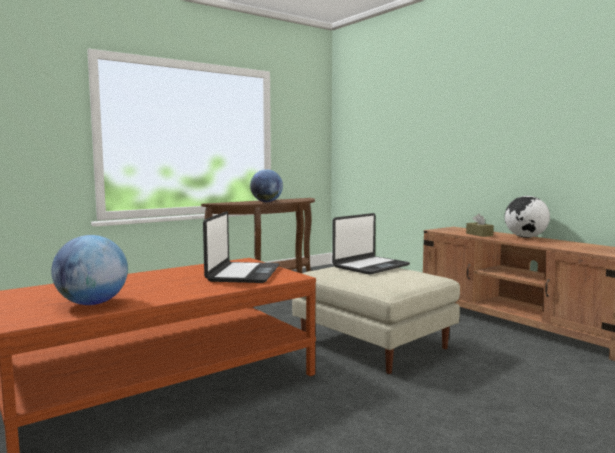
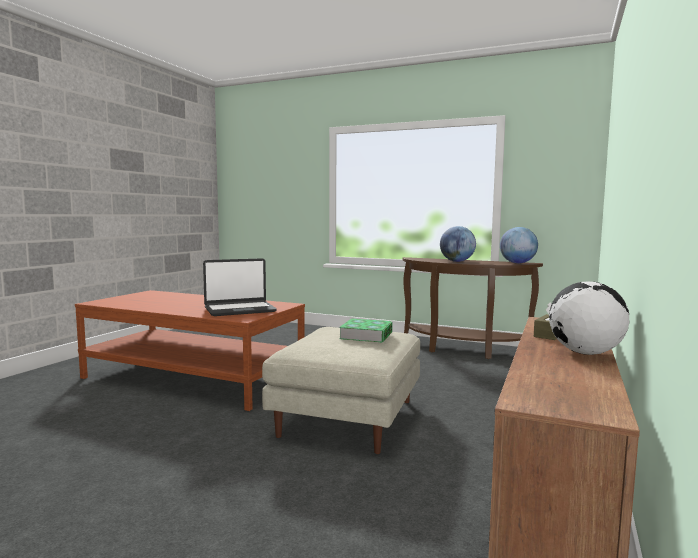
camera: 60 degrees right, 0 degrees up
(92, 303) = (135, 303): globe -> globe (517, 263)
(370, 266) = (366, 335): laptop -> book

